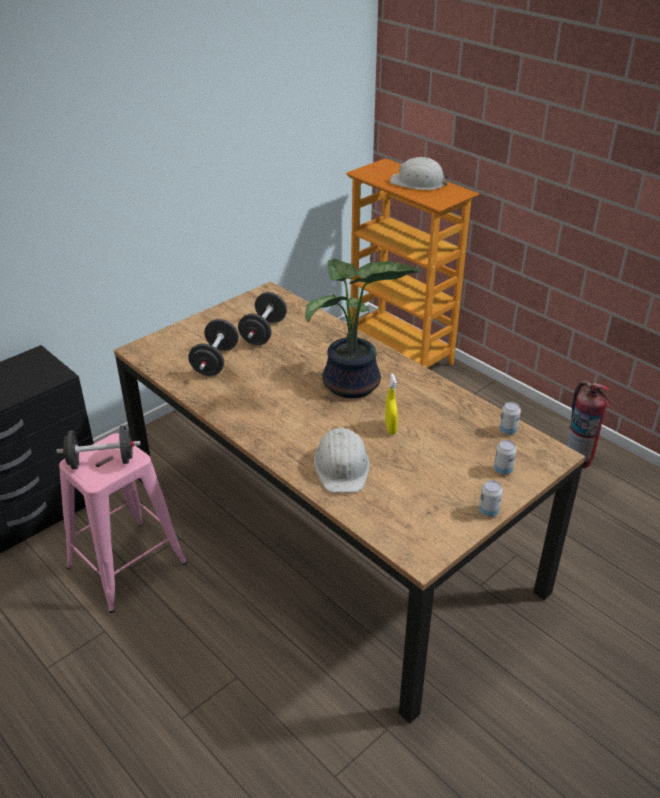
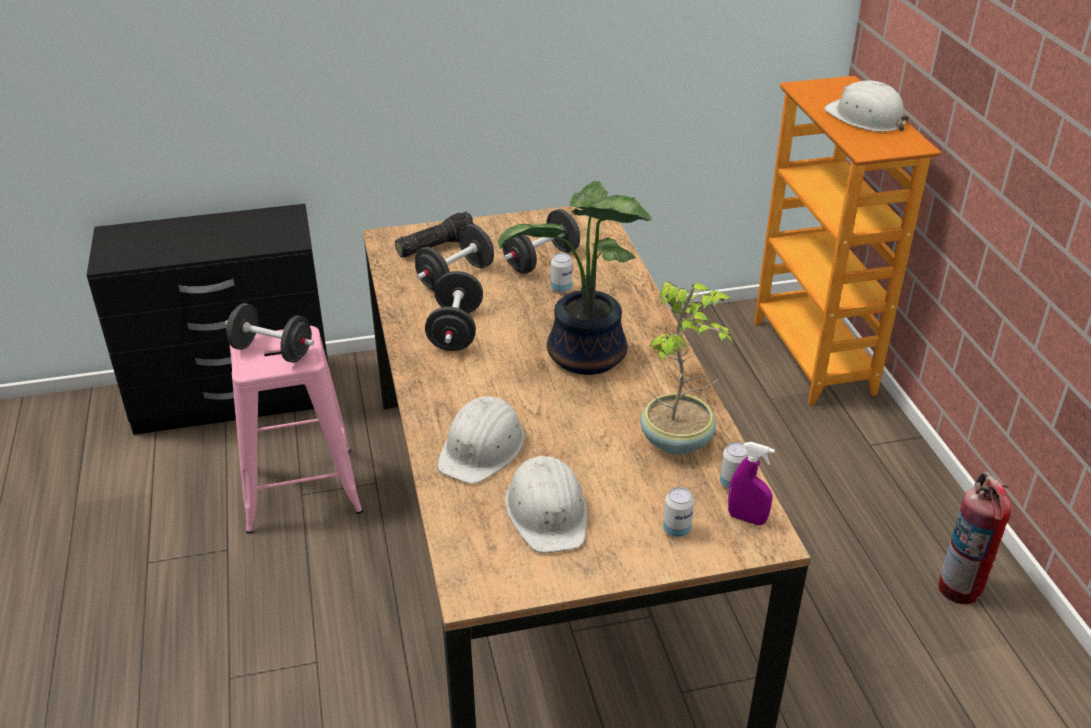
camera: 30 degrees right, 0 degrees up
(180, 344) = (436, 245): none -> flashlight
(250, 397) = (455, 330): none -> black dumbbell
(390, 428) = (583, 424): yellow spray bottle -> none
(420, 490) = (547, 511): none -> white hard hat
(454, 417) = (678, 441): none -> potted plant
(488, 511) = (607, 572): can -> can (561, 289)
(533, 448) = (747, 518): none -> purple spray bottle

